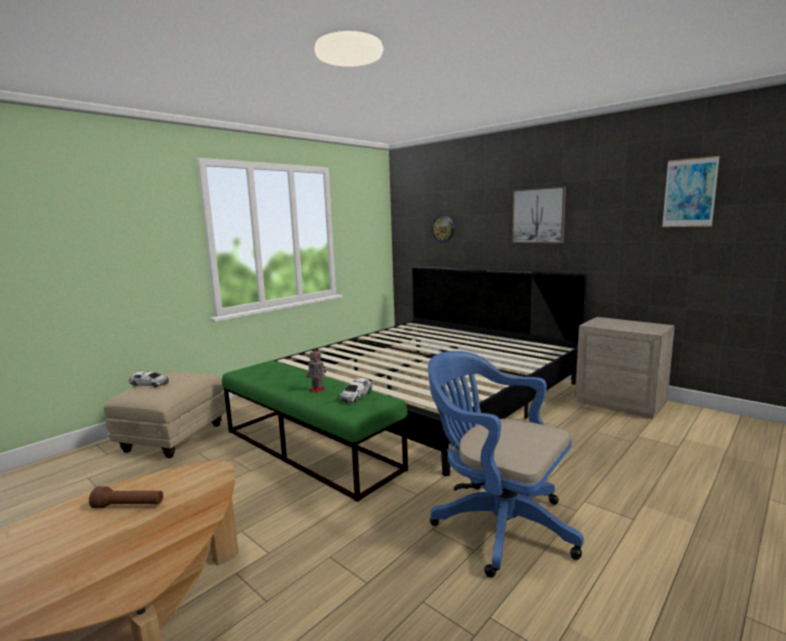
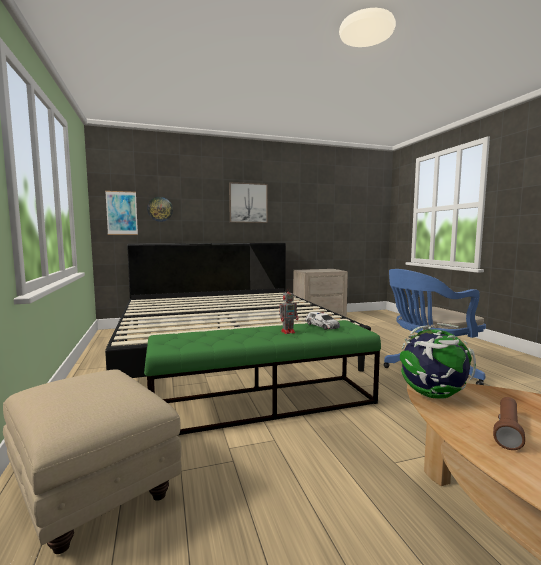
camera: 60 degrees left, 5 degrees down
(150, 384) = (76, 401): toy car -> none
(193, 472) = (432, 395): none -> globe
(689, 193) = (332, 195): picture -> picture (122, 213)

